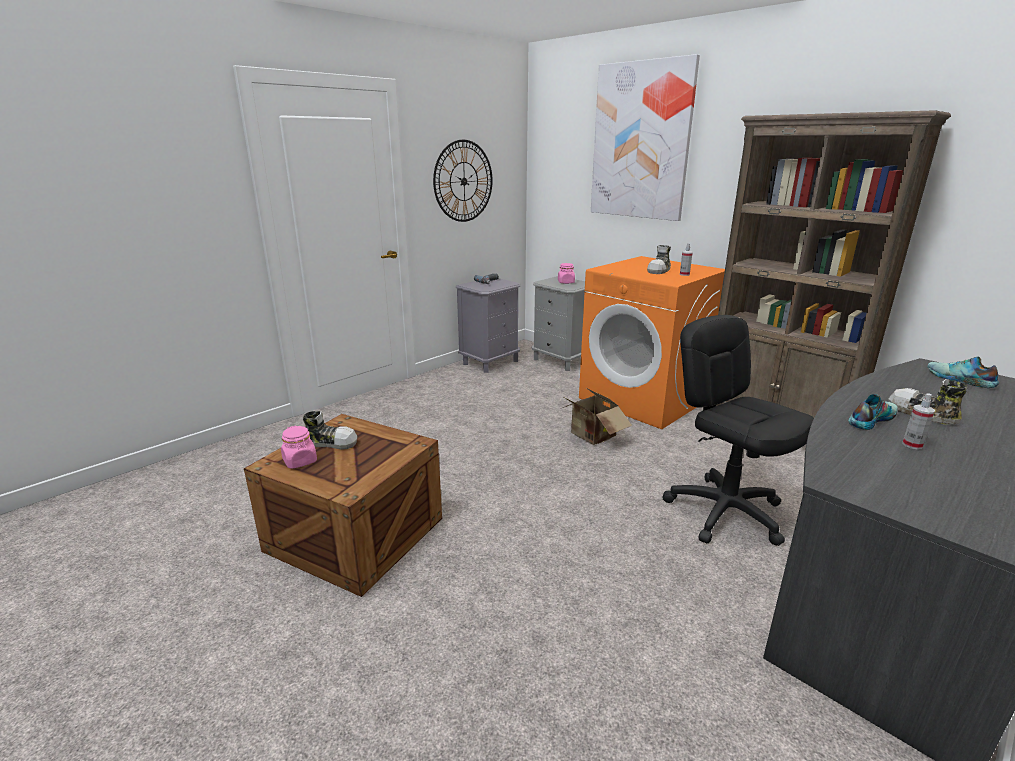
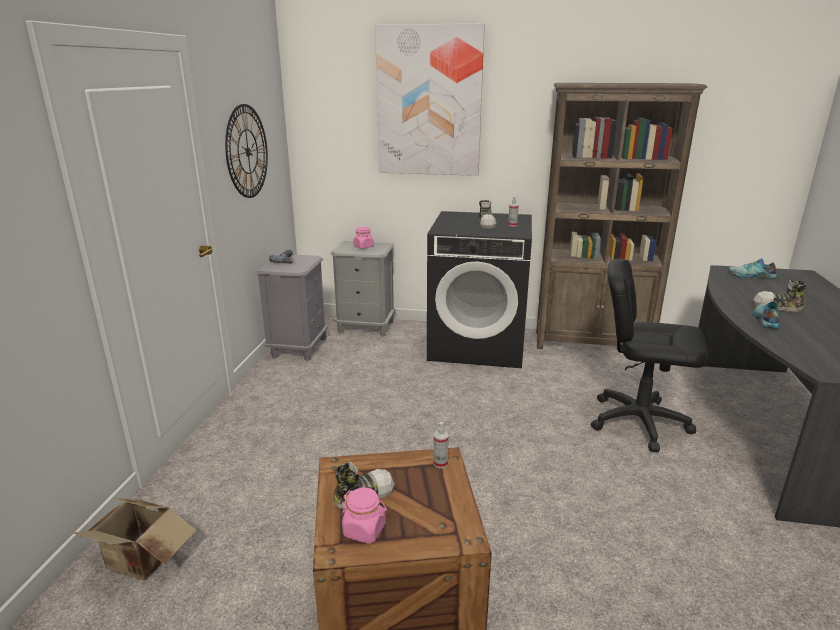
camera: 35 degrees left, 0 degrees up
(591, 437) = (480, 394): cardboard box -> cardboard box (140, 563)
(644, 399) = (478, 345): orange washing machine -> black washing machine
(912, 445) = (809, 331): spray bottle -> spray bottle (440, 463)

